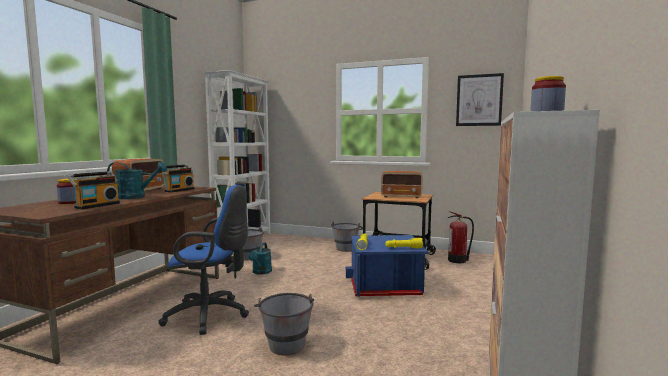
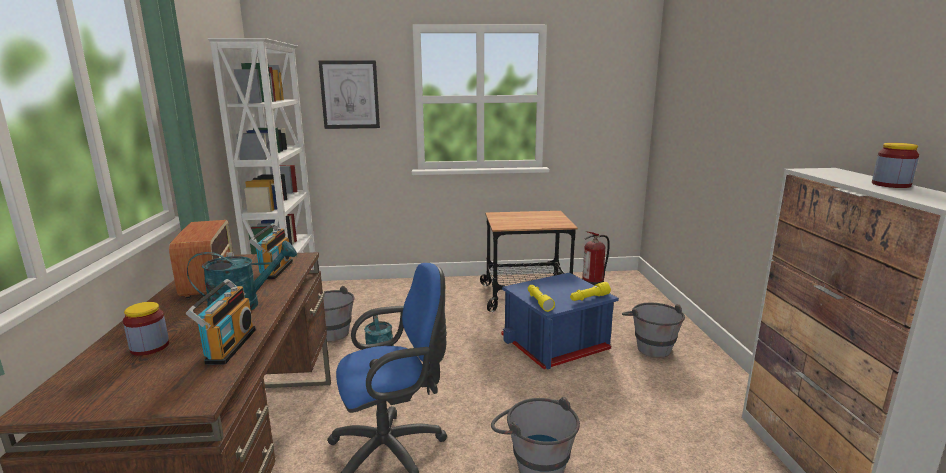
camera: 25 degrees left, 10 degrees up
(346, 247) = (450, 290): grey bucket -> grey bucket (649, 346)
(401, 196) = (534, 220): radio -> none
(479, 100) = (608, 86): picture -> picture (350, 94)

